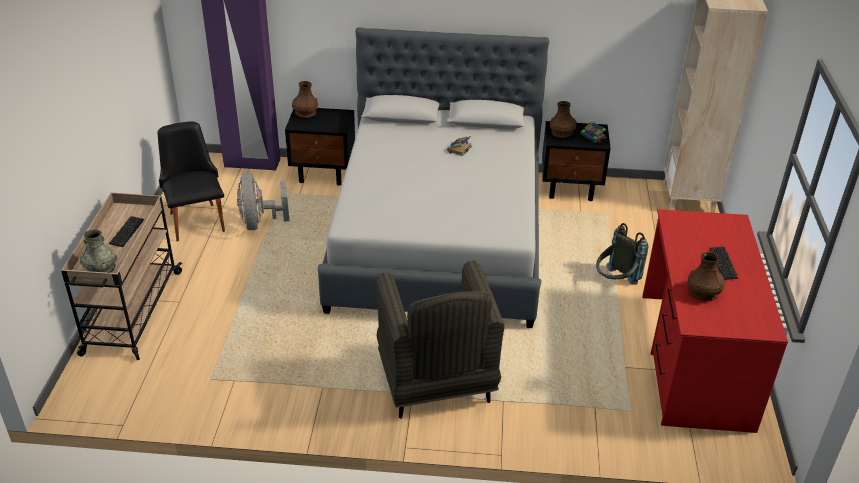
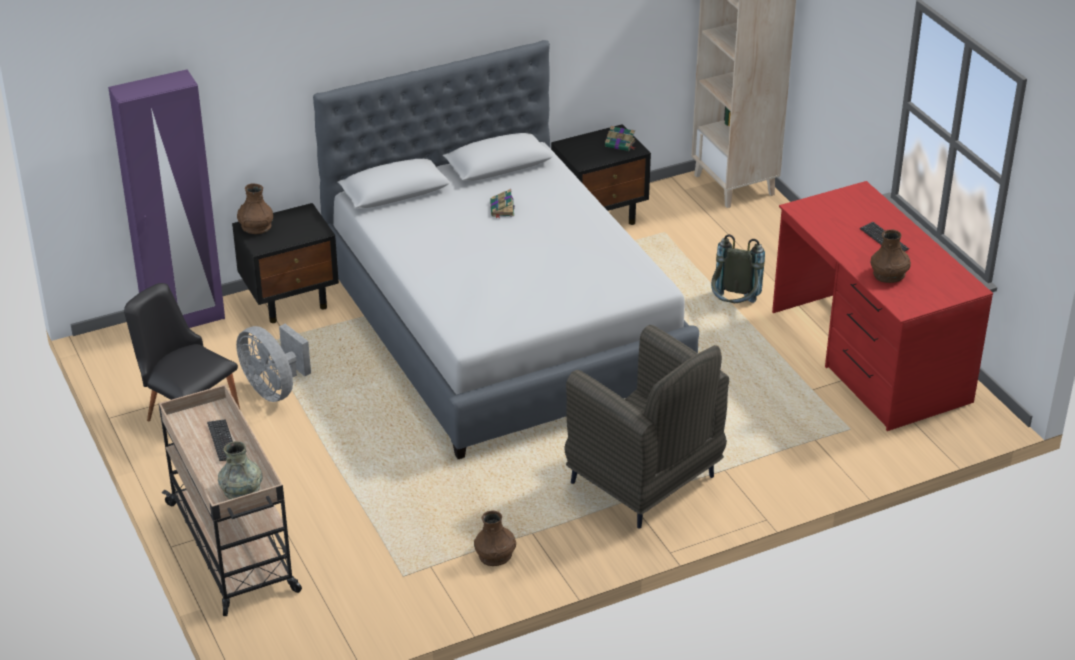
camera: 30 degrees left, 0 degrees up
(562, 133) = (583, 151): brown vase -> brown vase (495, 555)

